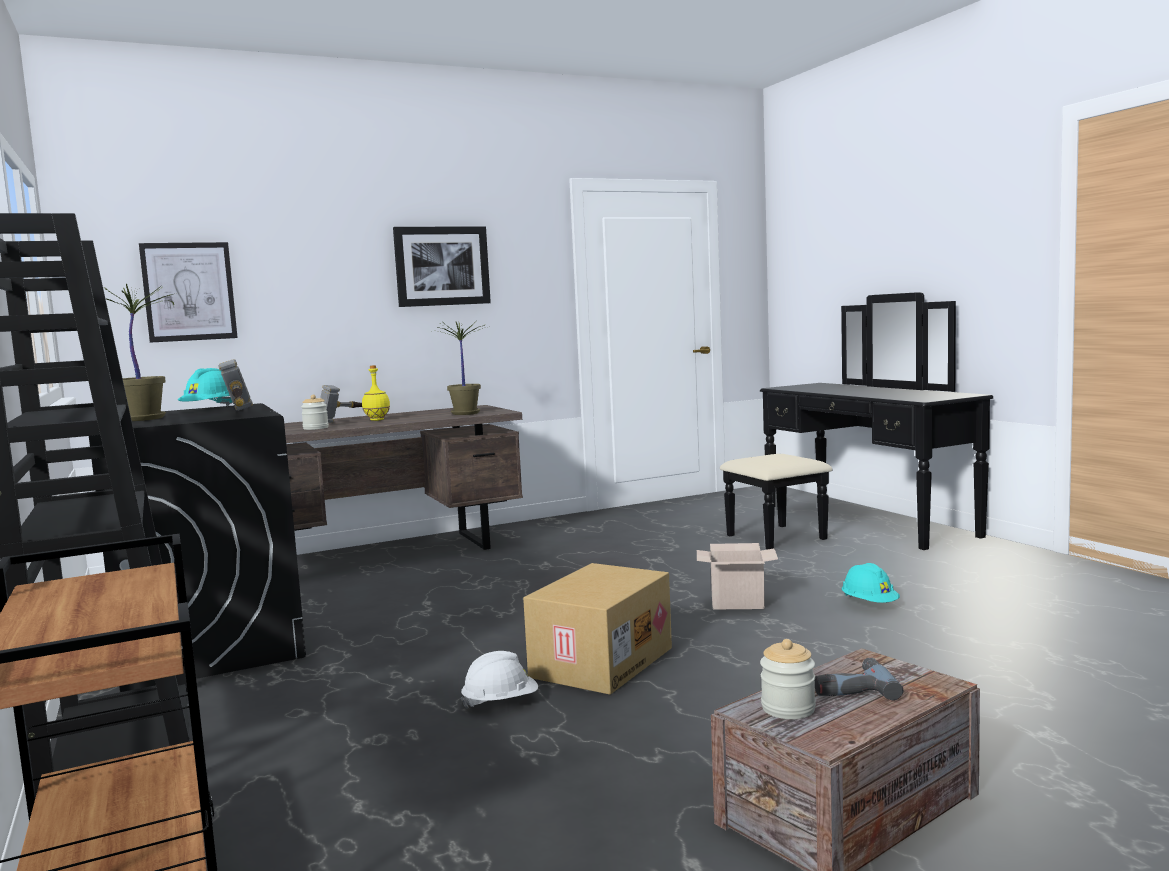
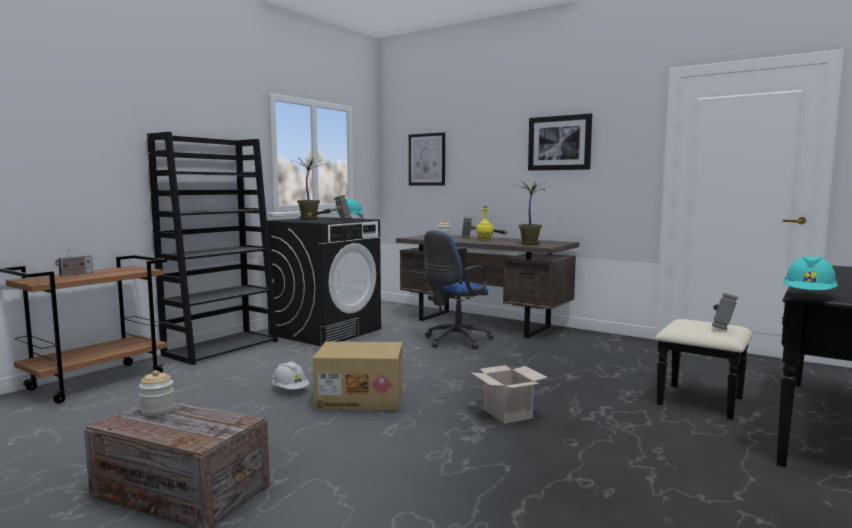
camera: 60 degrees right, 0 degrees up
(51, 627) = (75, 274): none -> radio
(436, 580) = (454, 341): none -> blue office chair
(773, 454) = (719, 324): none -> hammer
(851, 687) = (190, 421): power drill -> none
(869, 604) = (562, 458): turquoise hard hat -> turquoise hard hat (809, 296)

